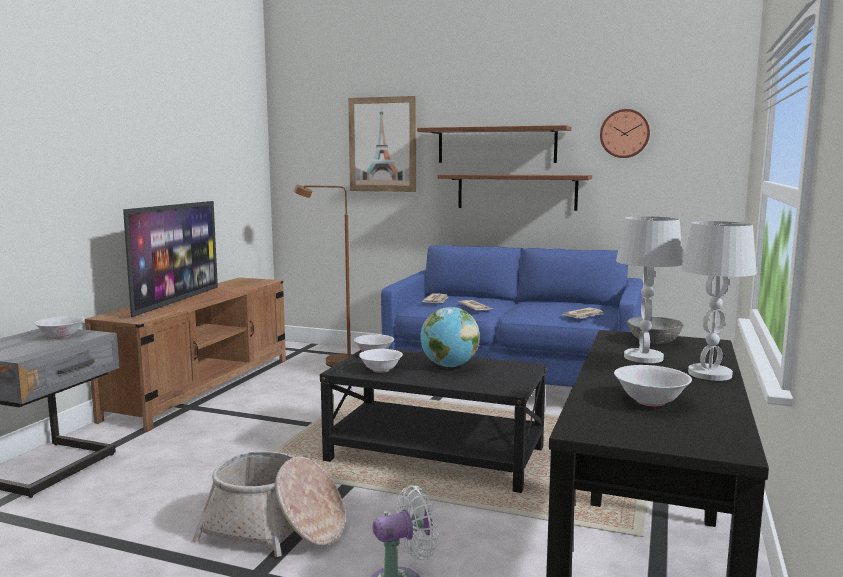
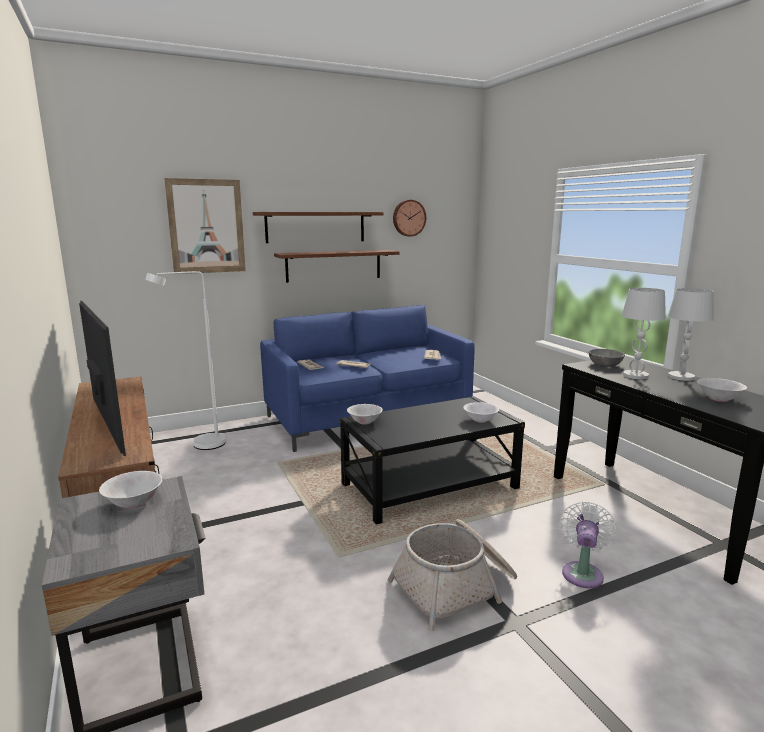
camera: 45 degrees left, 5 degrees up
(332, 362) = (200, 445): brown floor lamp -> white floor lamp
(380, 370) = (405, 433): white bowl -> white bowl (480, 420)
(449, 366) = (434, 415): globe -> none

